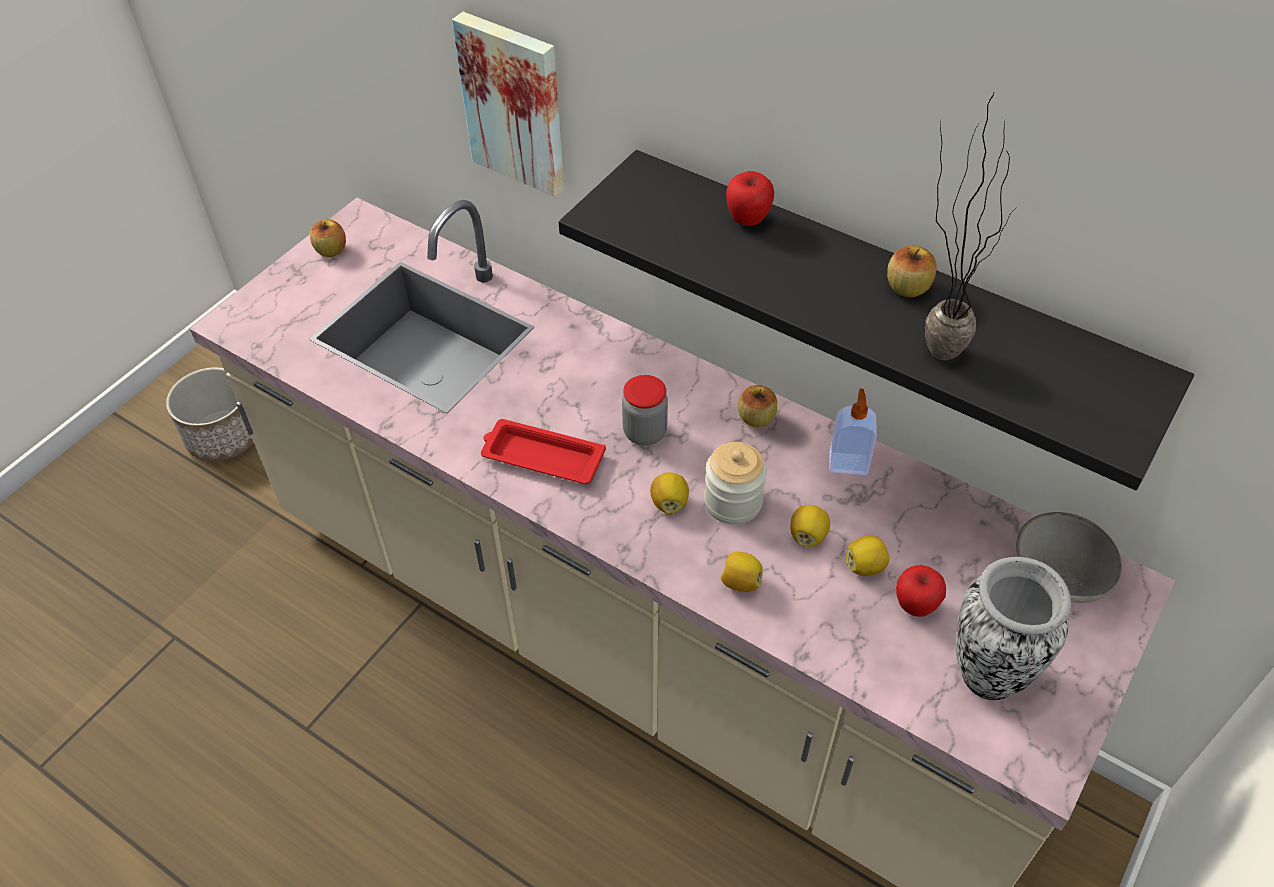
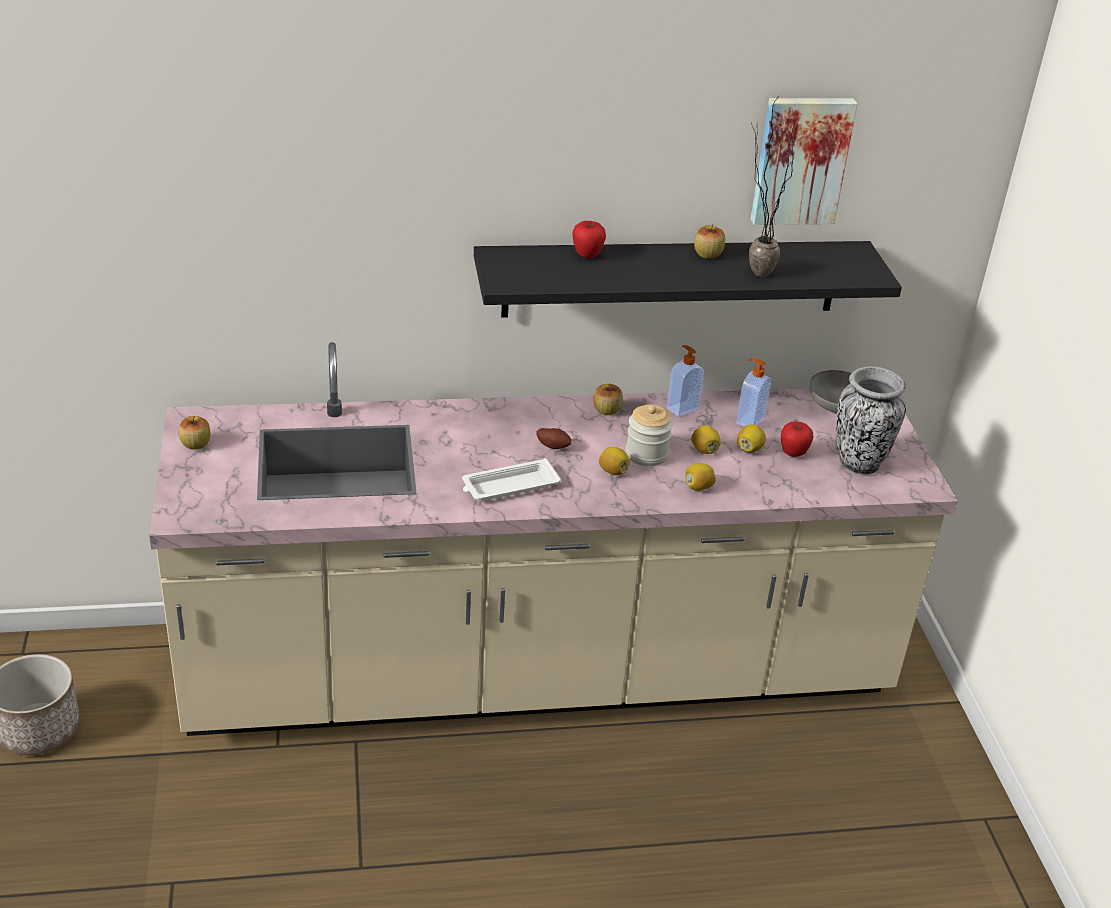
camera: 45 degrees left, 15 degrees down
(515, 103) = (359, 249): picture -> picture (800, 160)
(541, 457) = (509, 486): red tray -> white tray
(645, 432) = (553, 446): jar -> potato
(912, 526) = (749, 421): none -> soap dispenser

